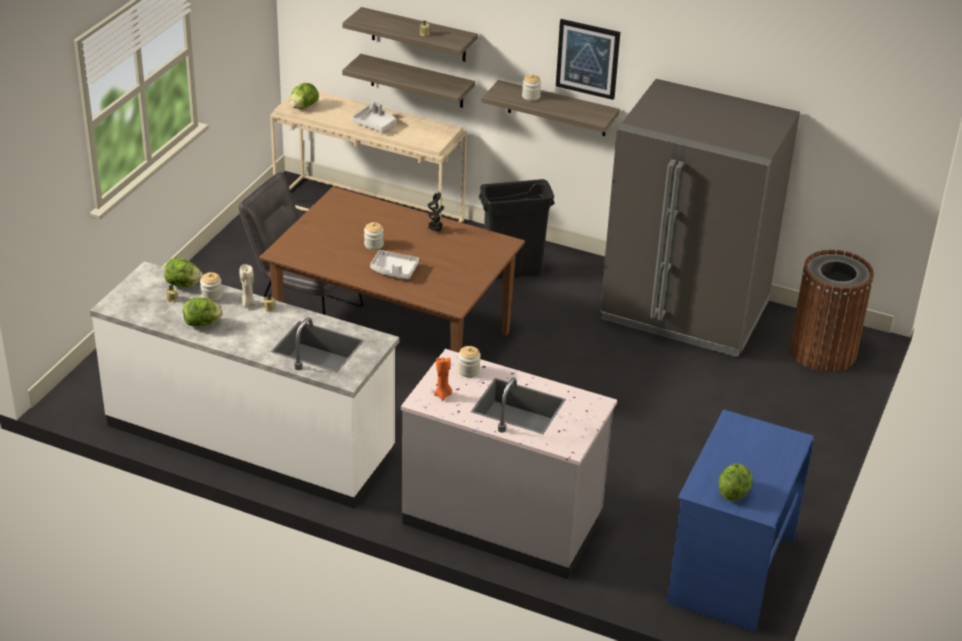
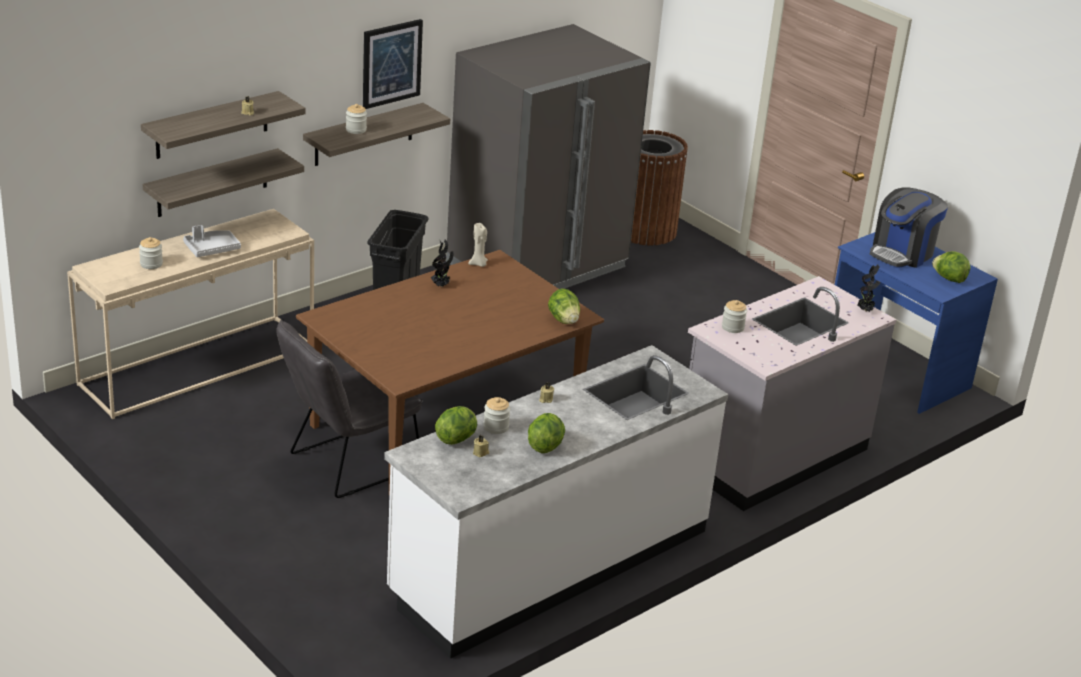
camera: 65 degrees left, 5 degrees down
(248, 304) = (528, 409): beige candle -> beige candle (478, 264)
(303, 107) = (123, 276): lettuce -> lettuce (564, 320)
(373, 245) = (436, 325): jar -> jar (151, 264)
(394, 270) = (493, 328): grey tray -> none
(443, 395) = (762, 350): orange candle -> none
(577, 439) = (865, 310): none -> potted plant
(755, 452) = (902, 253): none -> coffee machine

